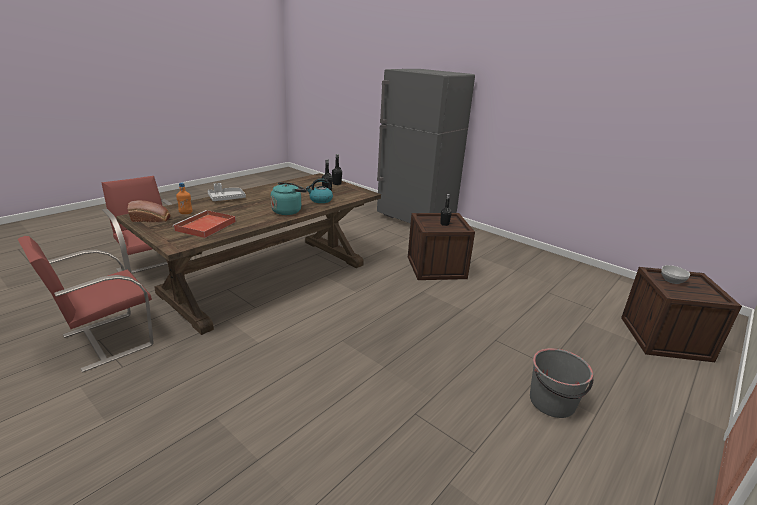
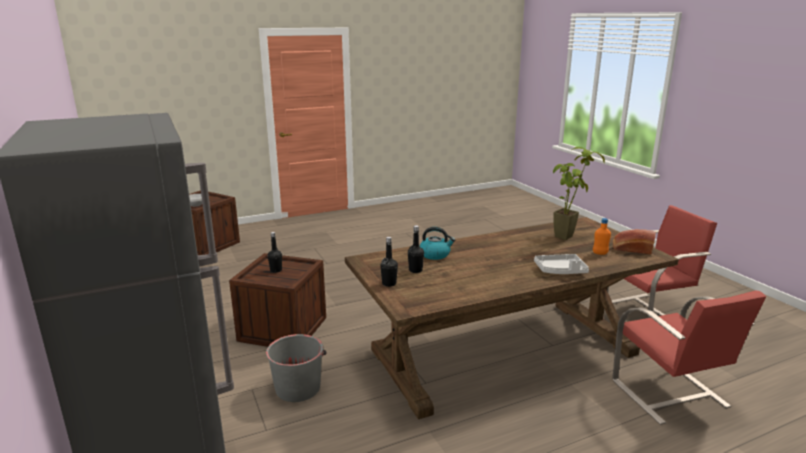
camera: 155 degrees left, 5 degrees down
(205, 226) = (568, 236): red tray -> potted plant
(288, 211) = (481, 244): turquoise kettle -> none
(552, 402) = (340, 237): grey bucket -> grey bucket (298, 388)

